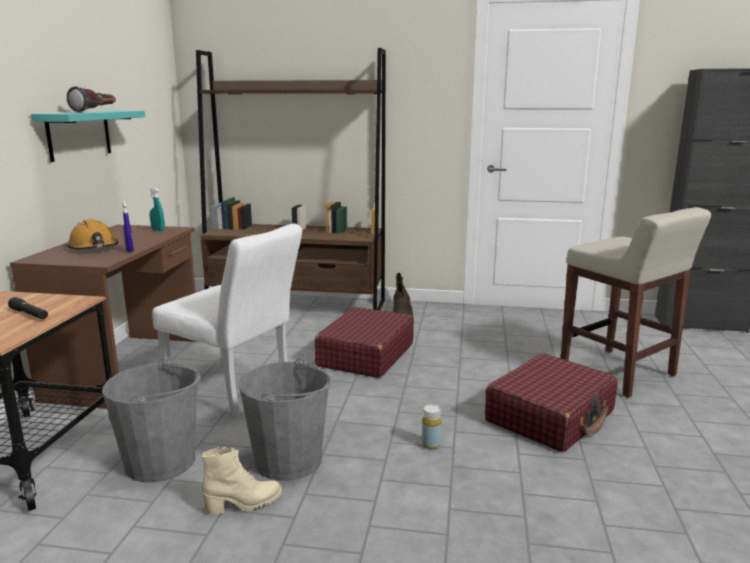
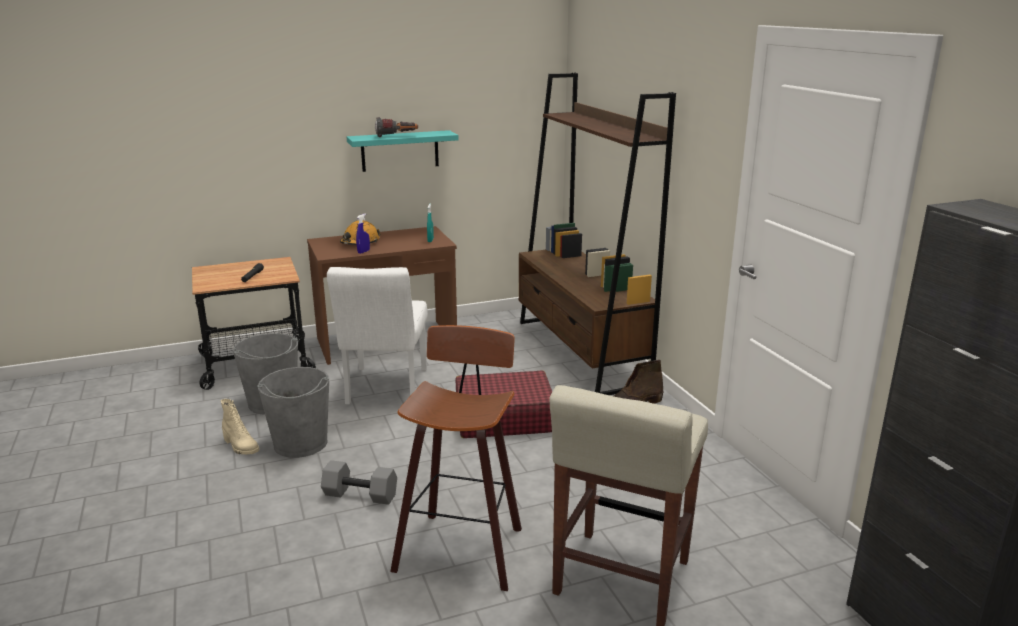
camera: 60 degrees right, 5 degrees up
(430, 445) = (361, 494): yellow bottle -> grey dumbbell
(550, 416) = (462, 547): red suitcase -> stool

